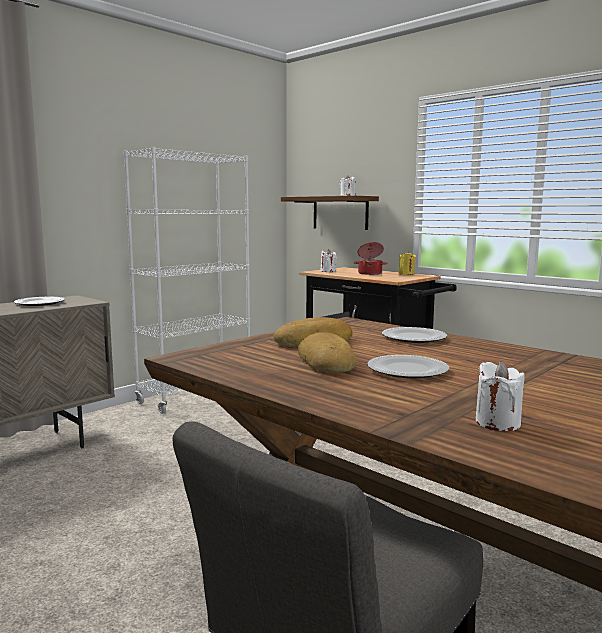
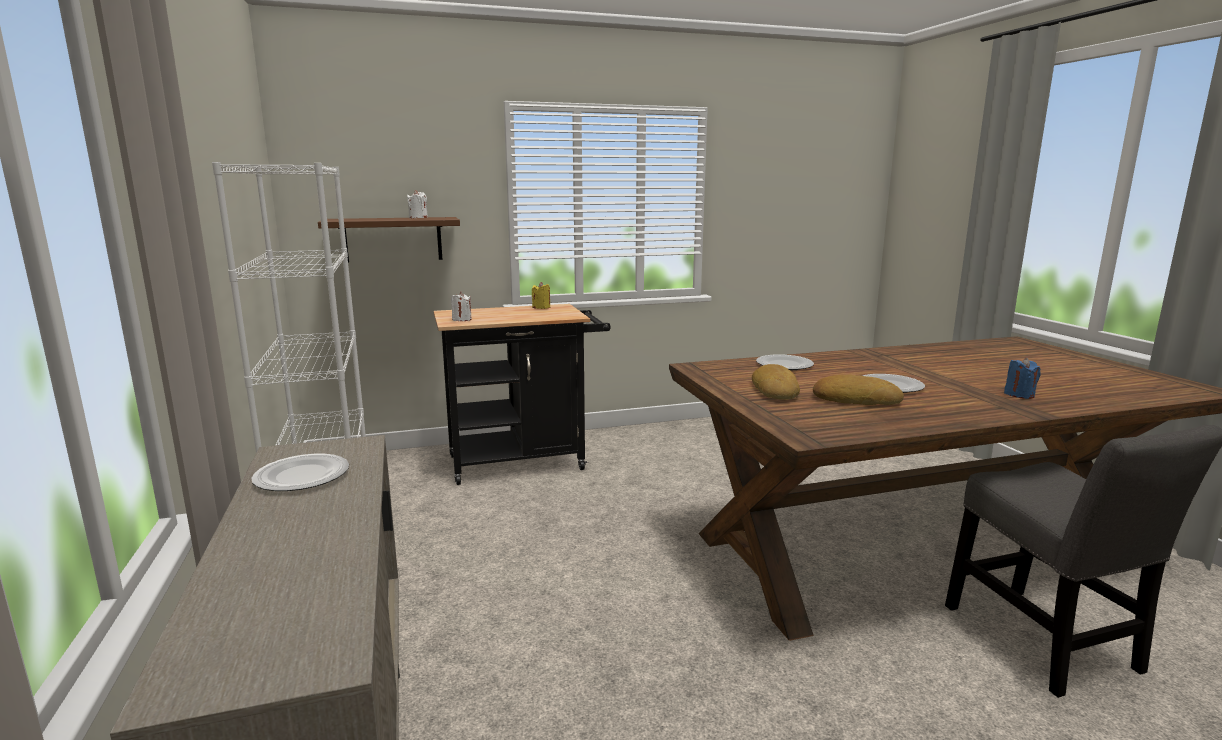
camera: 60 degrees left, 5 degrees up
(370, 273) = (512, 313): cooking pot -> none
(497, 423) = (1019, 394): white candle -> blue candle

